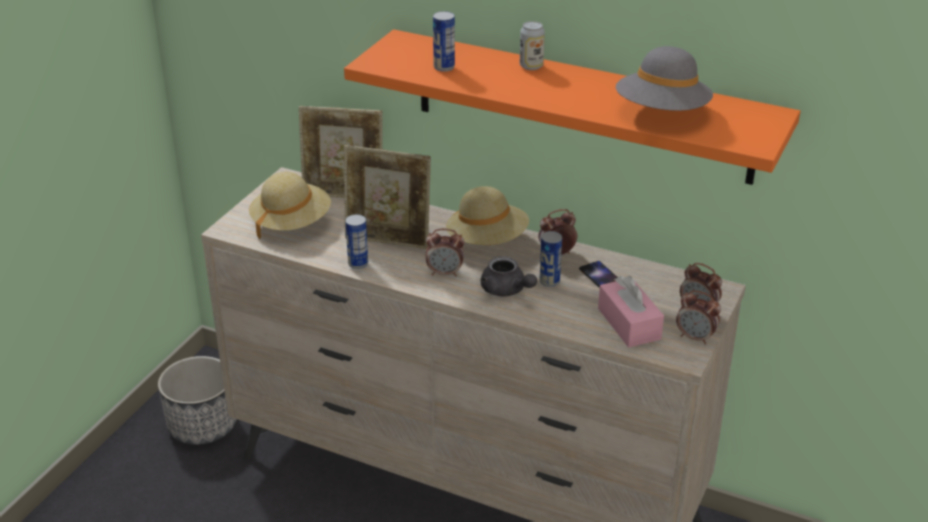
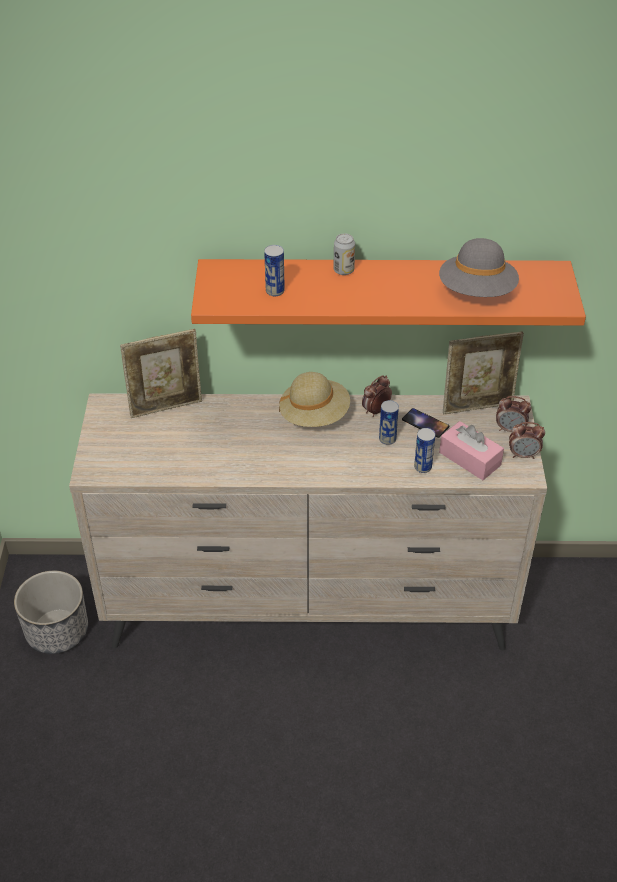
camera: 25 degrees left, 10 degrees up
(291, 223) = (141, 449): beige hat -> none
(358, 264) = (226, 472): can -> can (422, 467)
(388, 241) = (235, 441): picture frame -> picture frame (477, 406)
(445, 273) = (302, 457): alarm clock -> none
(506, 290) = (361, 459): grey teapot -> none

